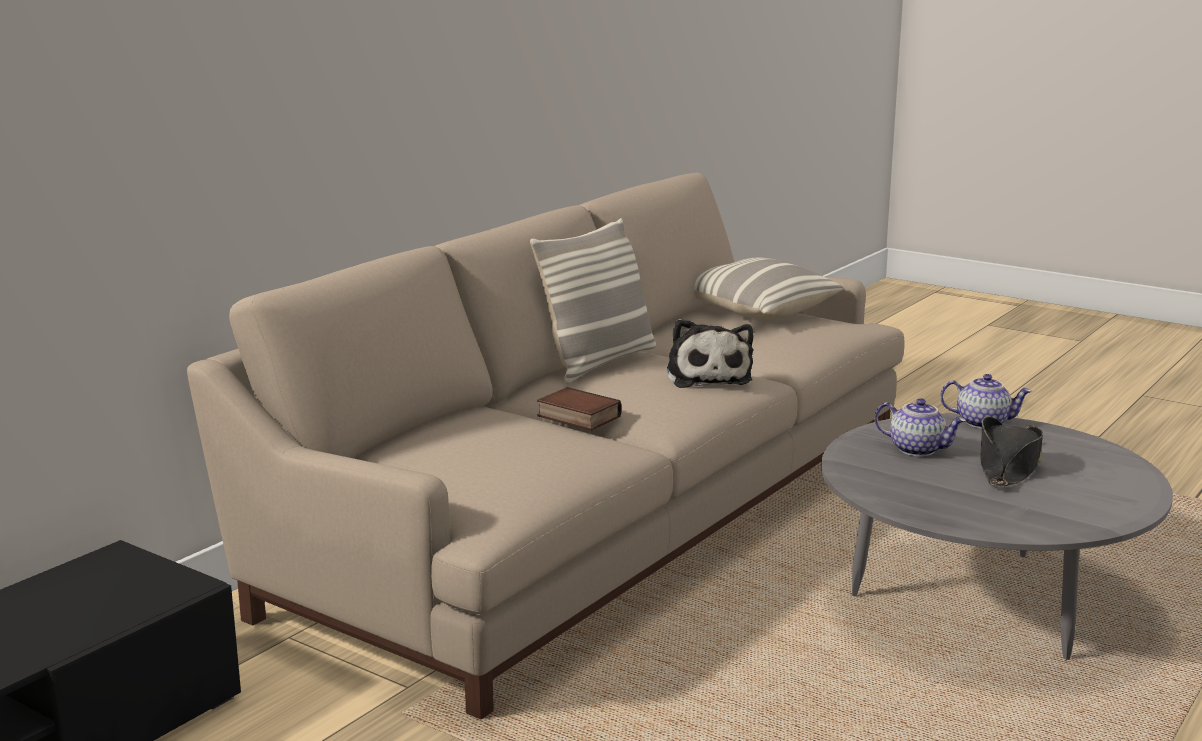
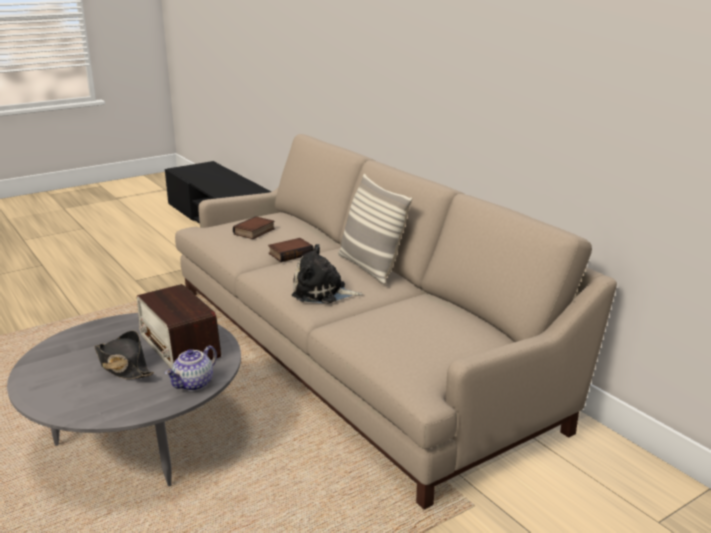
camera: 110 degrees right, 5 degrees up
(505, 451) = (254, 232): none -> book
(755, 311) = (462, 338): pillow -> none
(918, 449) = (179, 346): teapot -> radio

